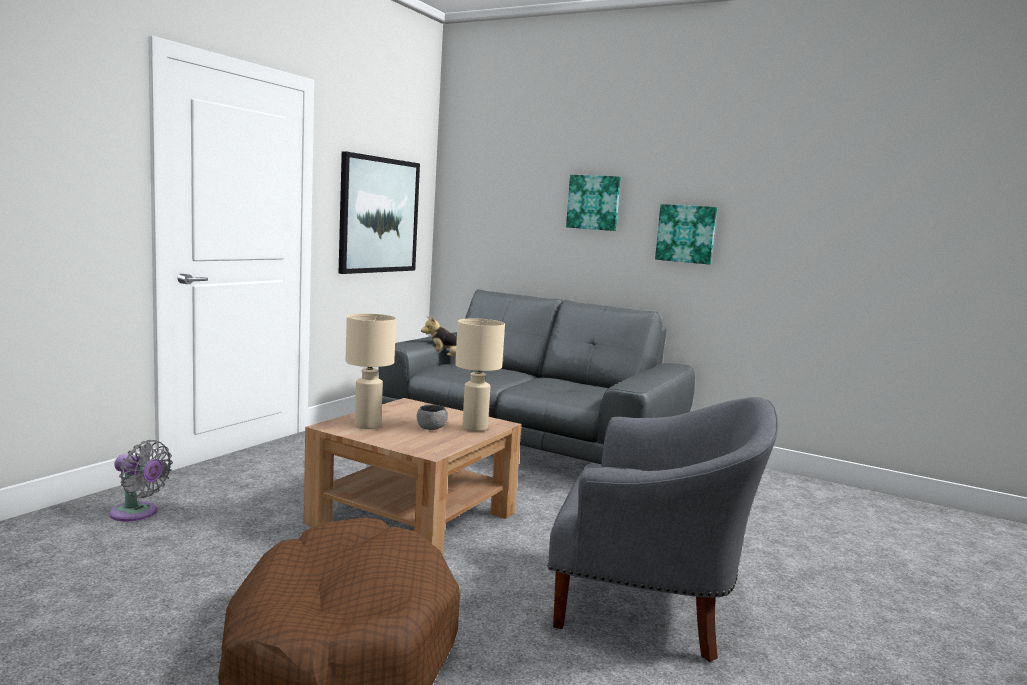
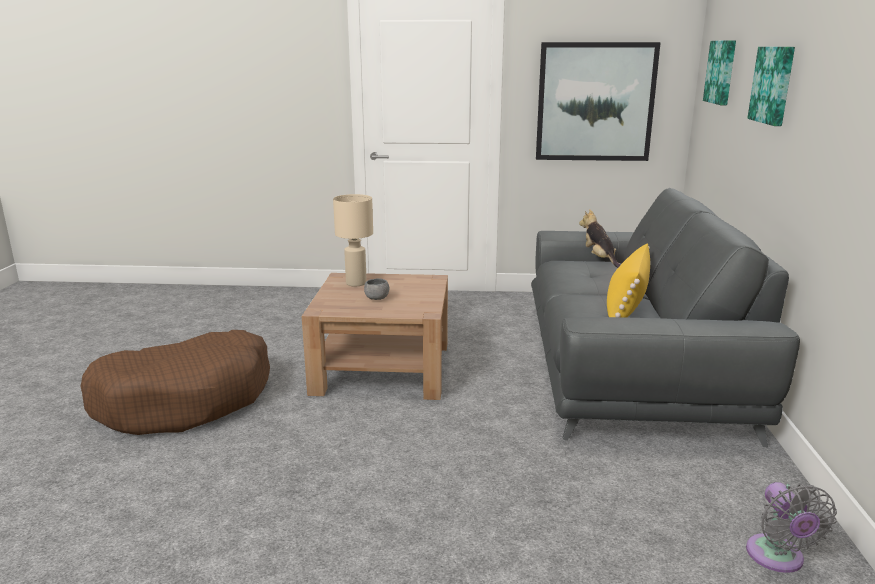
camera: 65 degrees right, 10 degrees up
(137, 513) = (301, 303): grey fan -> grey fan (777, 558)
(475, 428) = (399, 309): beige table lamp -> none
(558, 382) = (626, 305): none -> yellow pillow
(650, 605) = (320, 496): grey armchair -> none
(686, 234) = (830, 135): picture -> picture (721, 72)

